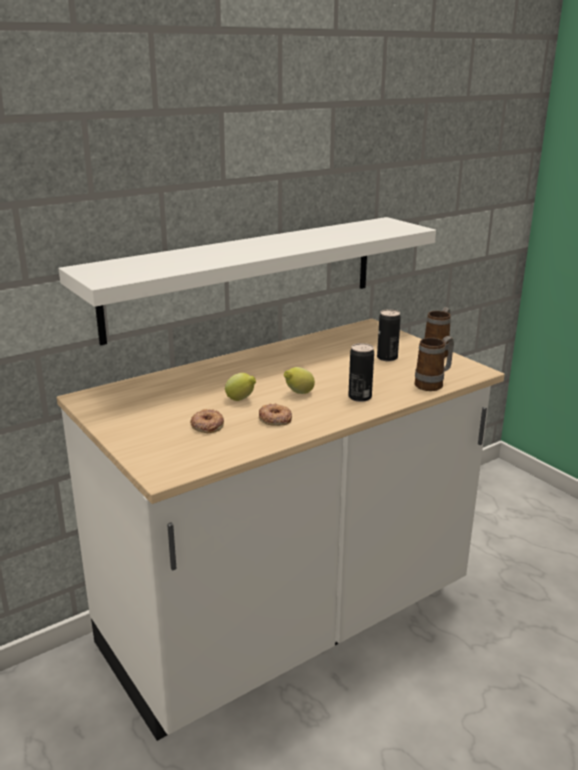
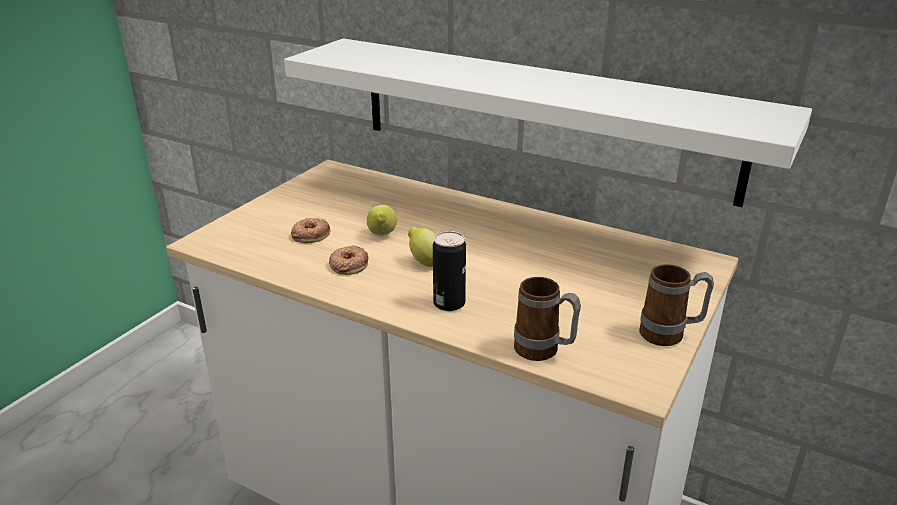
camera: 65 degrees right, 5 degrees up
(387, 358) = (599, 297): can -> none

